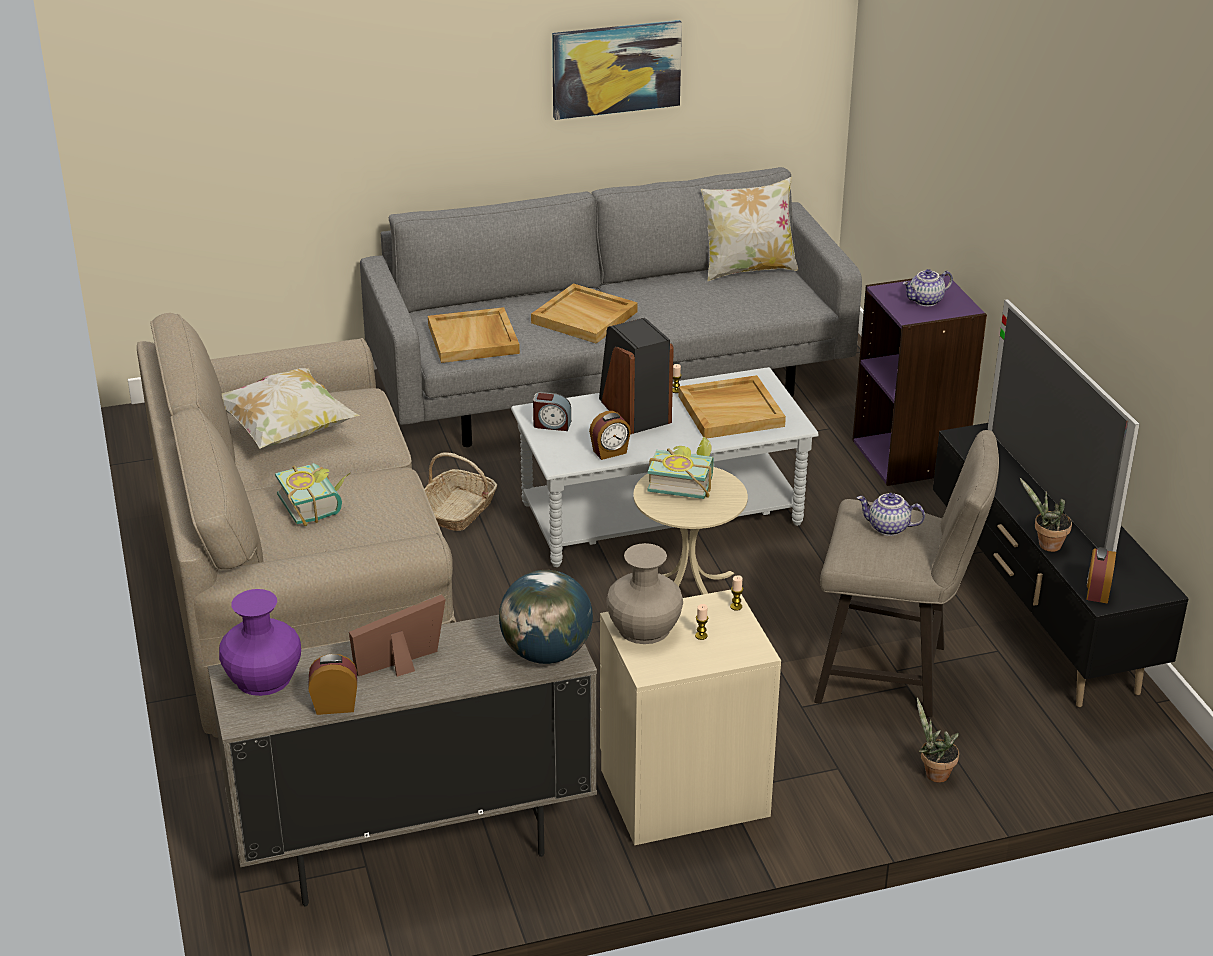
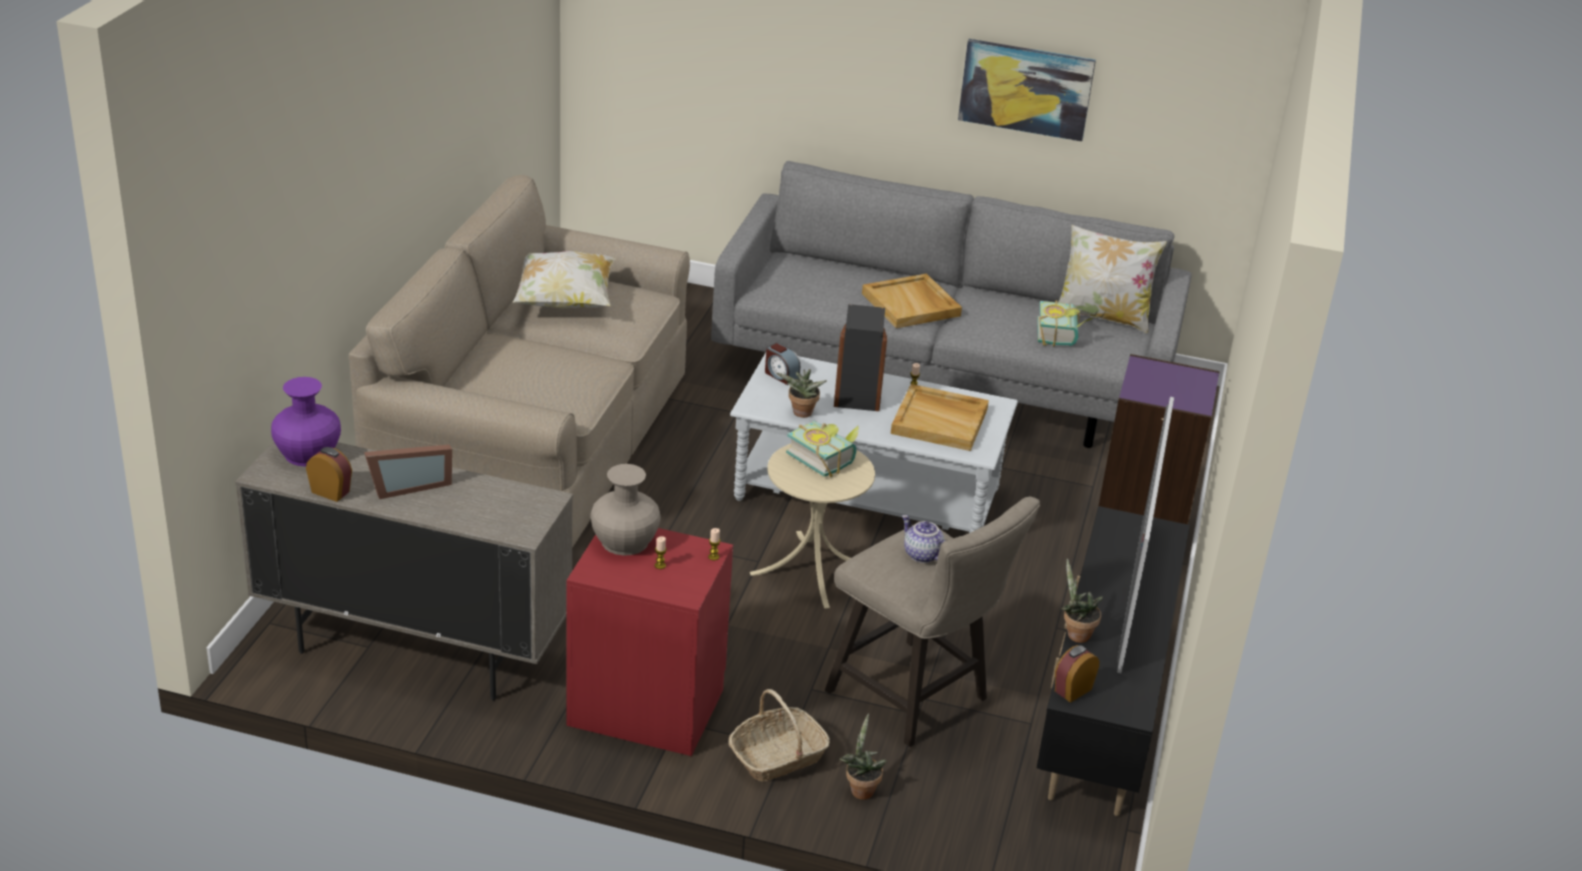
camera: 30 degrees right, 0 degrees up
(317, 505) = (522, 361): book -> book (1062, 335)
(404, 664) = (408, 486): picture frame -> picture frame turned 150 degrees clockwise
(458, 511) = (710, 428): basket -> basket (778, 756)
(474, 339) = (801, 289): beige tray -> none
(546, 653) = (514, 522): globe -> none
(610, 452) = (801, 414): alarm clock -> potted plant
(683, 791) = (647, 705): beige nightstand -> red nightstand
(926, 301) = (1167, 386): teapot -> none

